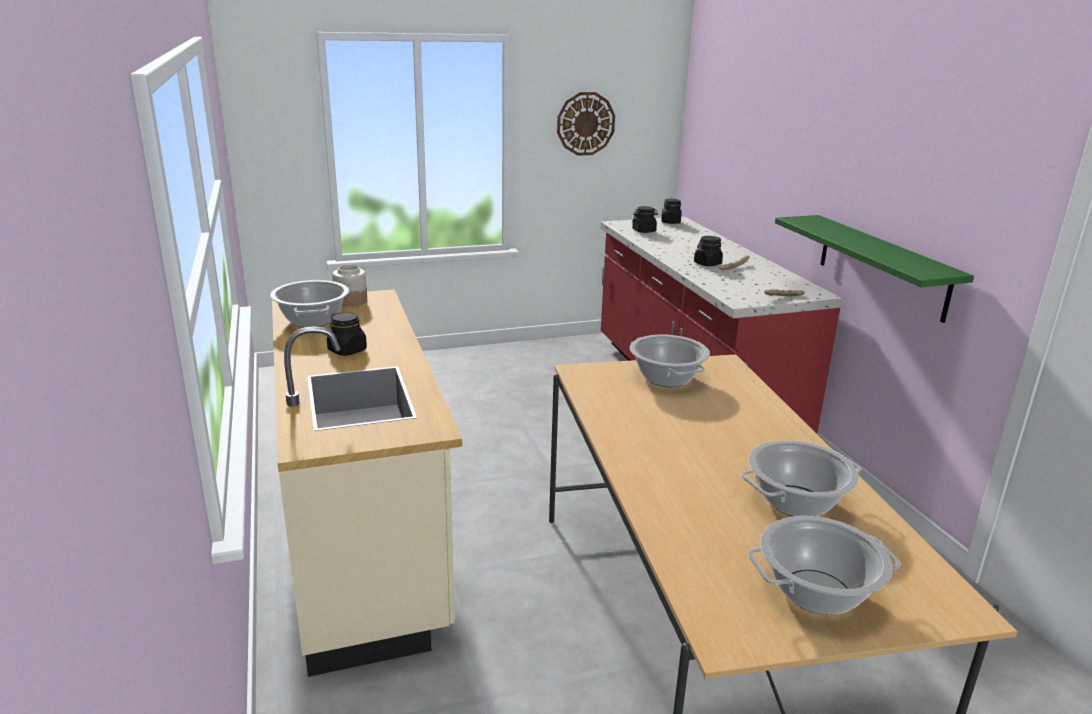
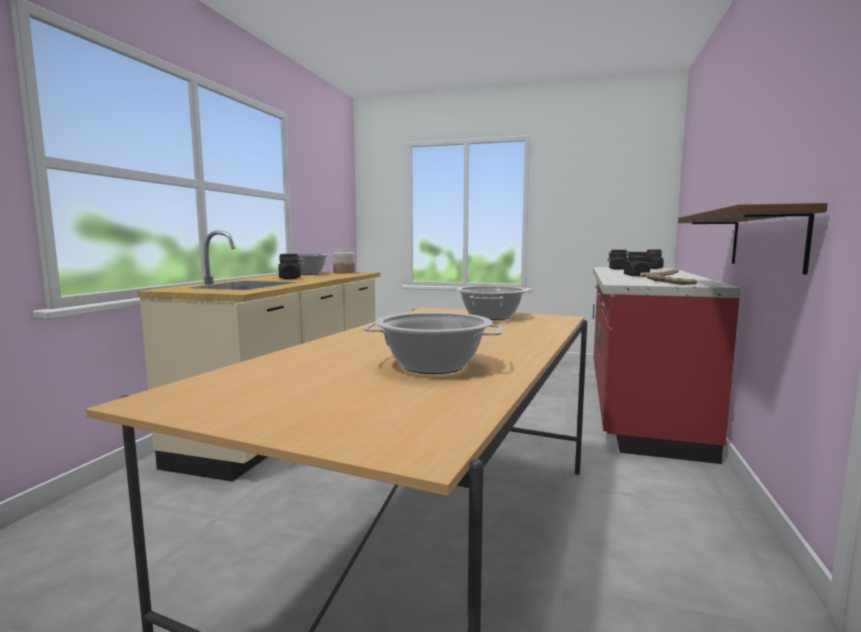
camera: 35 degrees right, 15 degrees down
(585, 123) = (588, 196): wall clock -> none
(816, 593) = (300, 402): cooking pot -> none
(882, 266) = (766, 240): green shelf -> brown shelf

